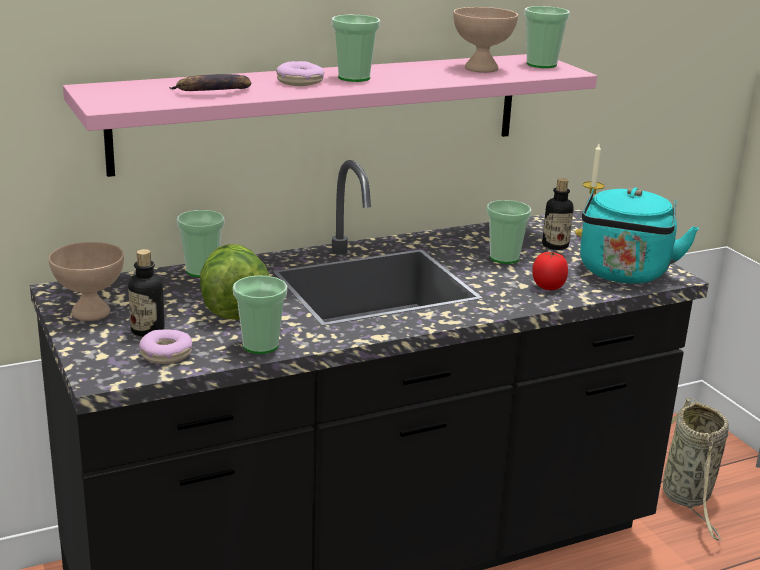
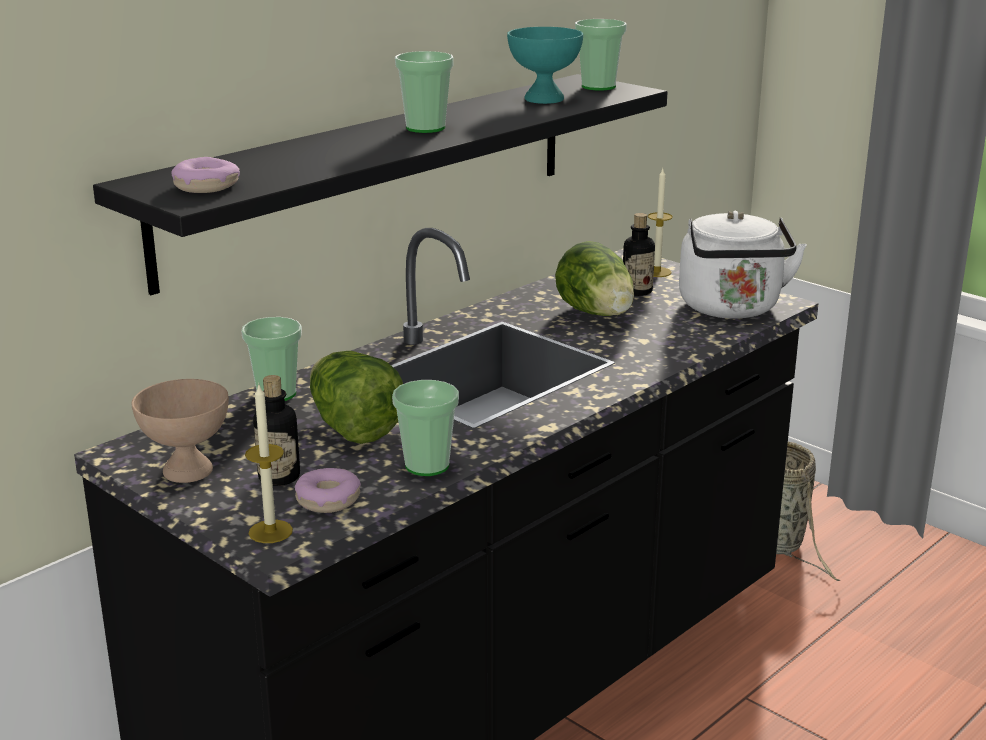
camera: 20 degrees left, 0 degrees up
(105, 367) = (270, 531): none -> candle
(213, 92) = (291, 167): banana -> none
(300, 82) = (373, 141): donut -> donut (206, 186)
(323, 111) = (375, 174): pink shelf -> black shelf
(480, 68) = (543, 99): beige bowl -> turquoise bowl
(504, 258) = (597, 314): cup -> lettuce
(548, 287) = (670, 337): tomato -> none
(623, 274) = (731, 309): turquoise kettle -> white kettle

